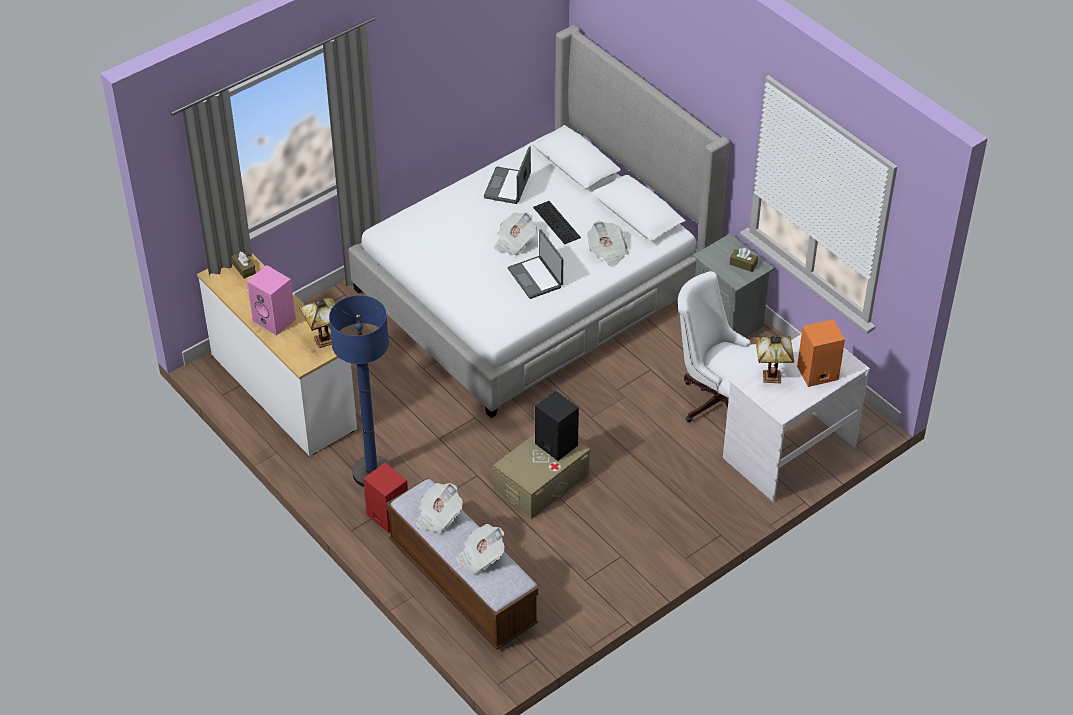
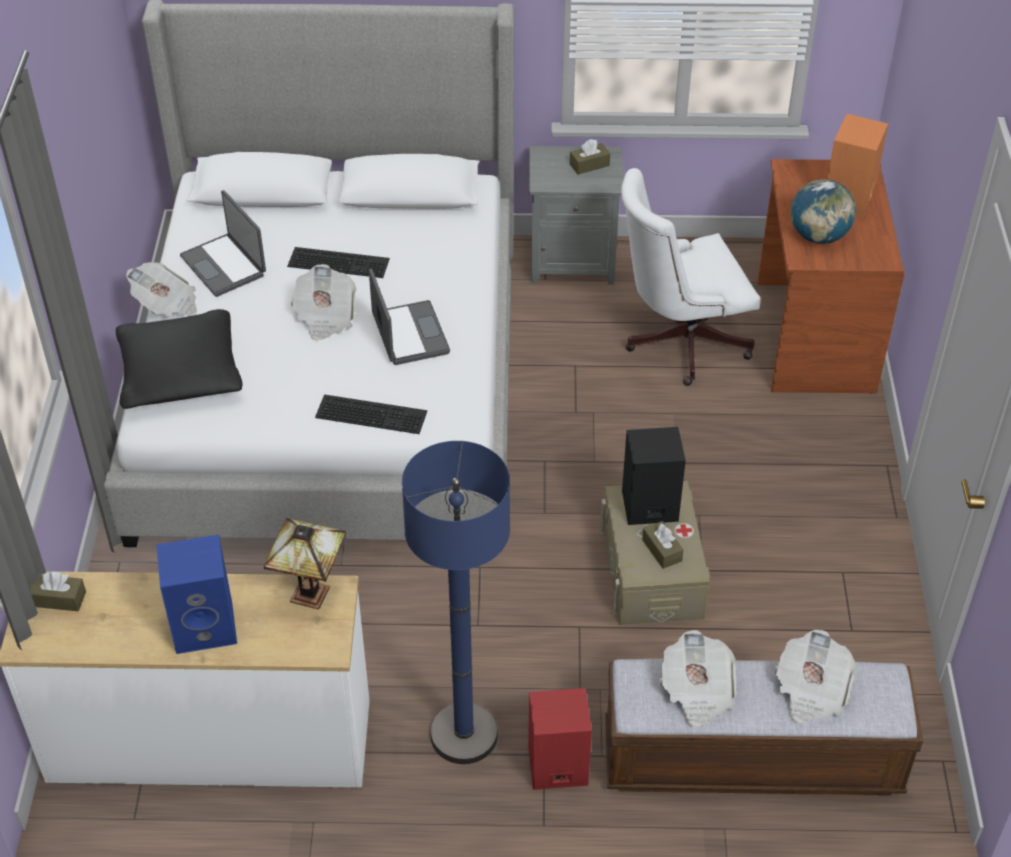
camera: 50 degrees left, 0 degrees up
(275, 320) = (206, 626): pink speaker -> blue speaker
(423, 221) = (180, 374): none -> black pillow
(470, 298) = (373, 413): none -> keyboard
(532, 465) = (662, 550): none -> brown tissue box
(536, 278) = (408, 334): laptop -> laptop turned 120 degrees counterclockwise
(607, 252) = (440, 252): newspaper -> newspaper (167, 305)
(770, 377) = (818, 236): table lamp -> globe
(788, 451) = (812, 336): white desk -> brown desk

